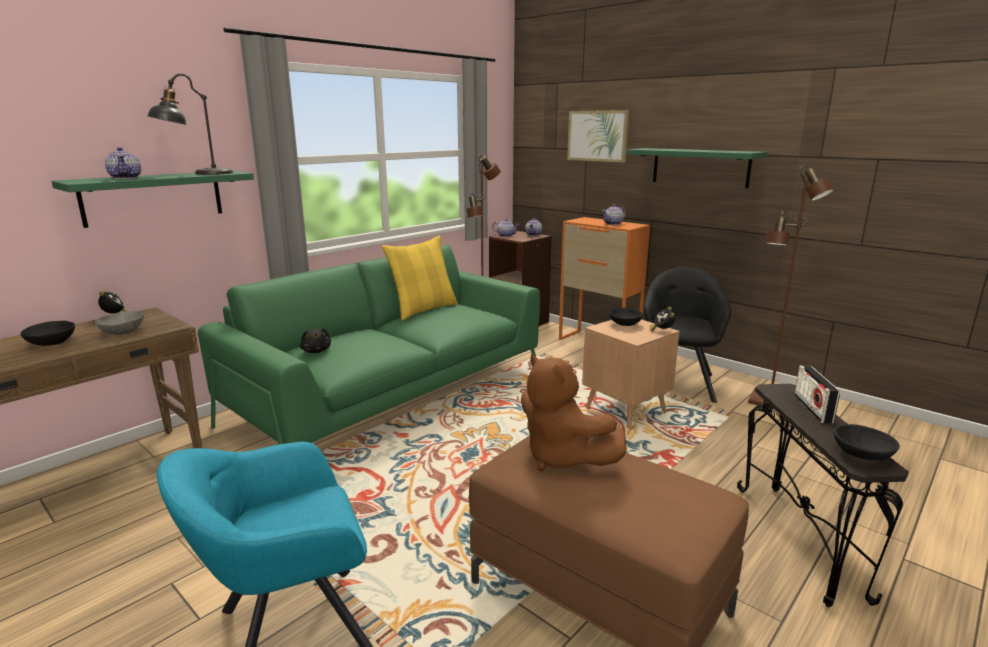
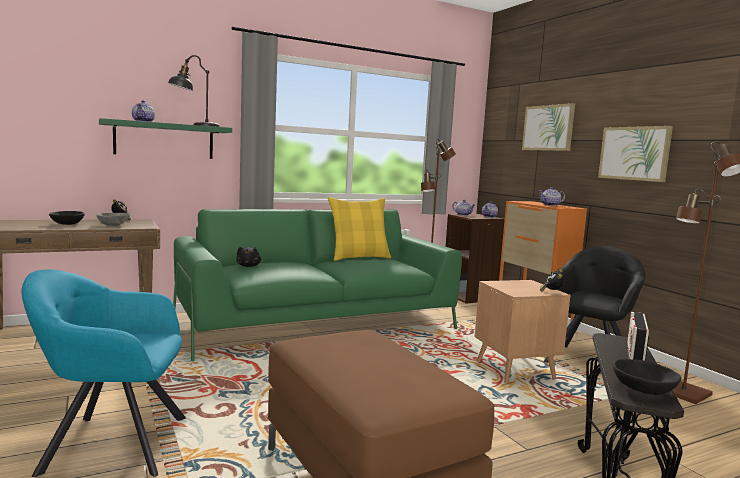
camera: 20 degrees right, 10 degrees down
(562, 458) = (352, 344): brown plush toy -> none
(624, 324) = (519, 284): black bowl -> none
(700, 167) = (634, 153): green shelf -> picture

